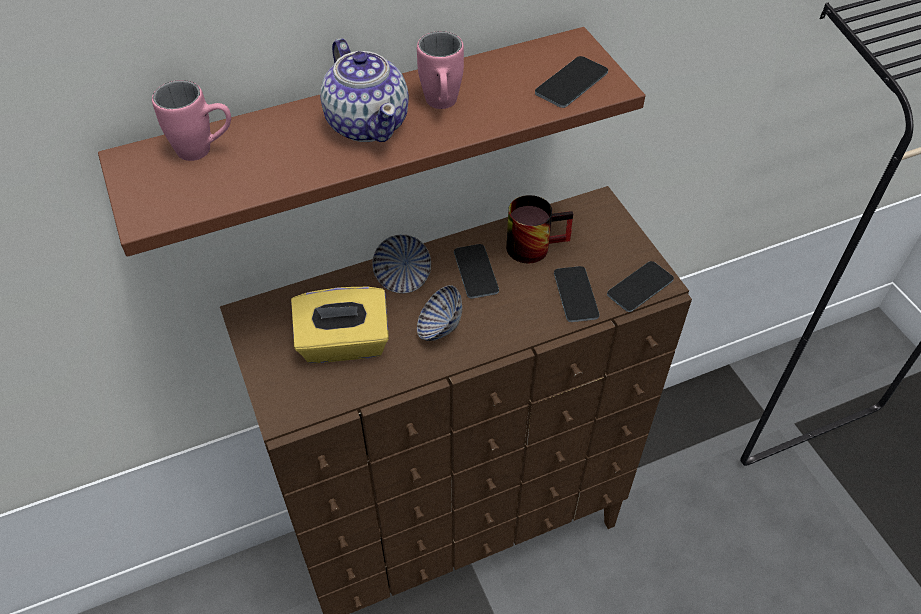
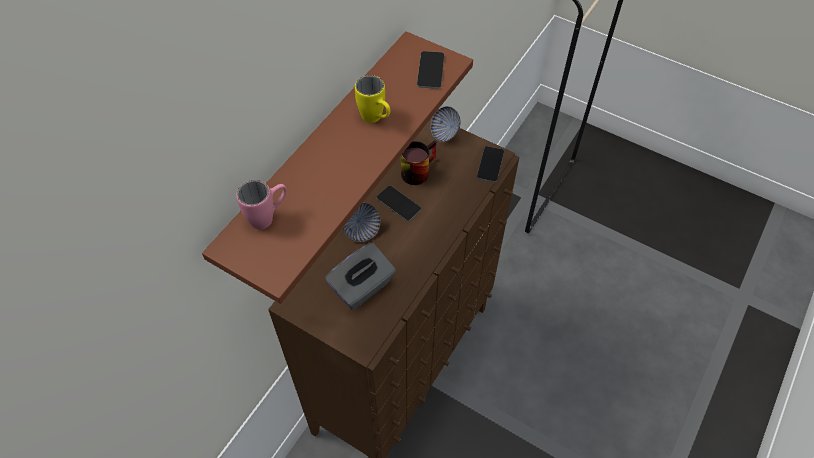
camera: 35 degrees left, 5 degrees up
(344, 344) = (362, 287): yellow tissue box -> grey tissue box
(368, 123) = (345, 150): teapot -> none
(439, 327) = (406, 247): bowl -> bowl (445, 133)
(442, 106) = (376, 119): pink mug -> yellow mug
(575, 294) = (461, 187): phone -> none

